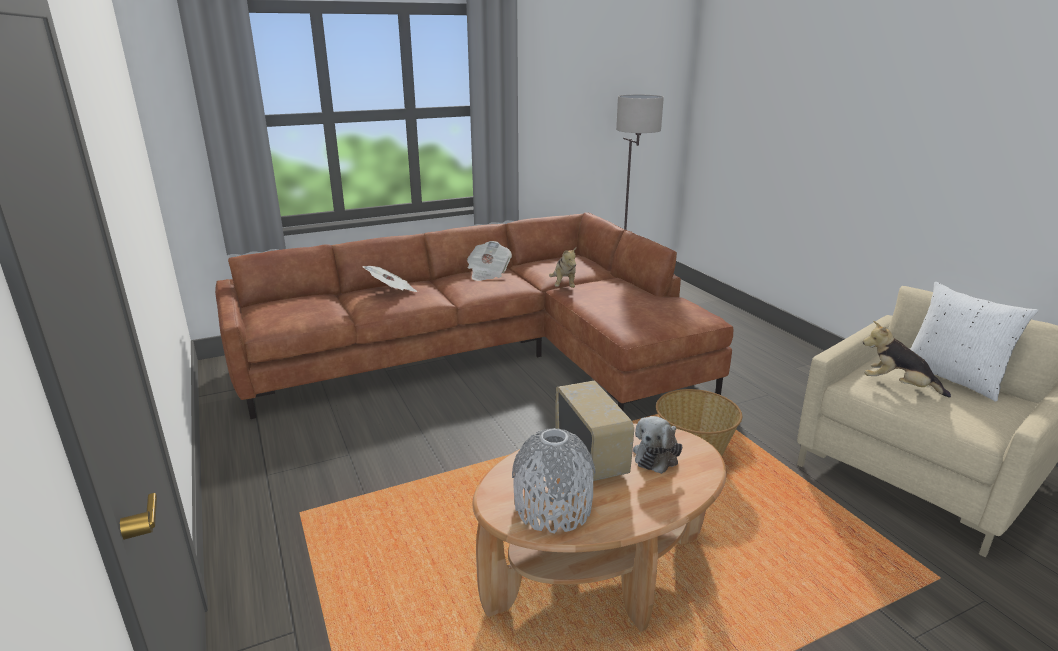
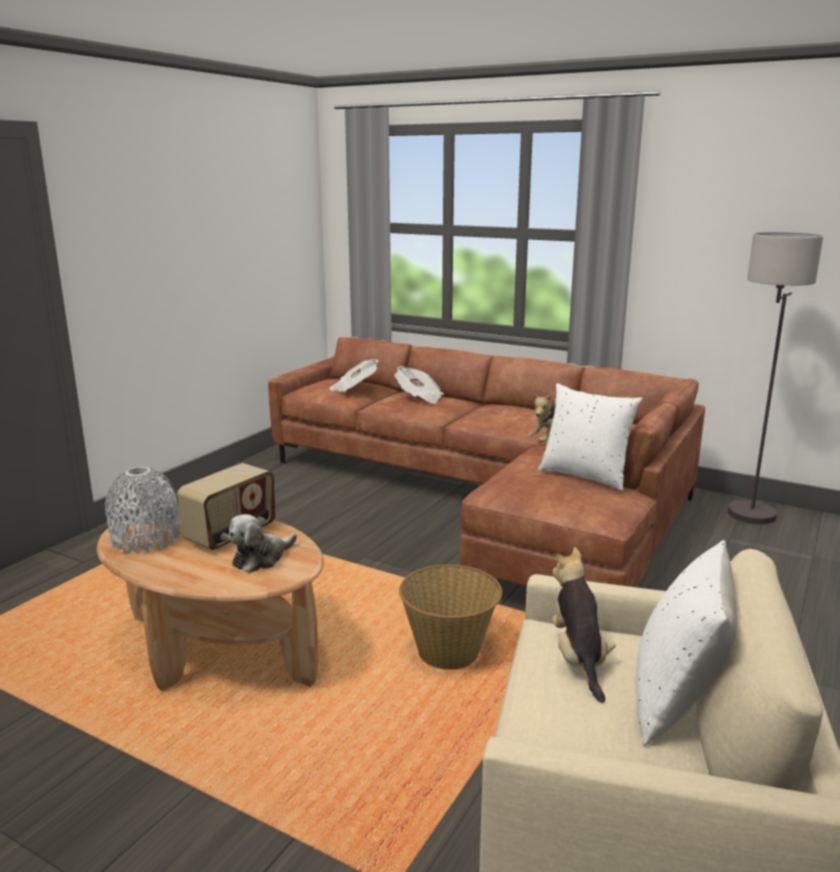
camera: 55 degrees right, 5 degrees down
(488, 273) = (524, 411): newspaper -> newspaper (354, 388)
(640, 298) = (585, 475): none -> white pillow
(657, 455) = (261, 558): plush toy -> plush toy turned 45 degrees counterclockwise

